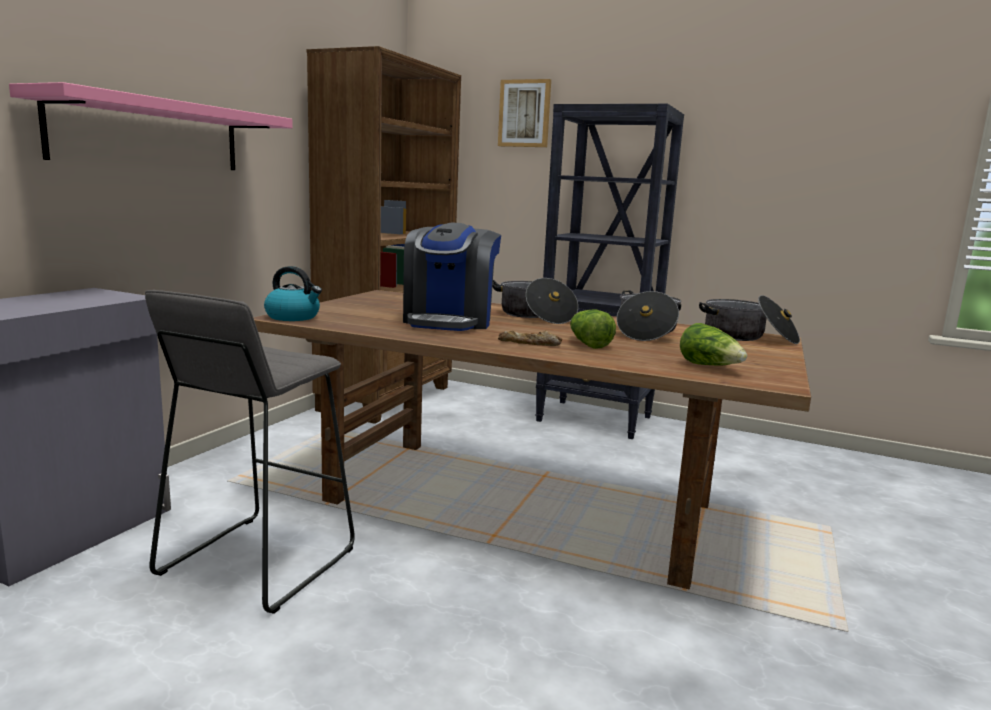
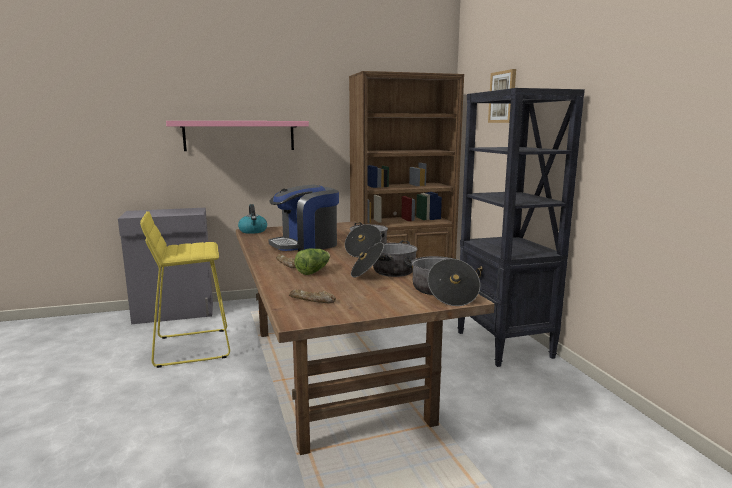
camera: 50 degrees right, 0 degrees up
(257, 561) = (192, 347): grey stool -> yellow stool
(710, 366) = (312, 300): lettuce -> bread

